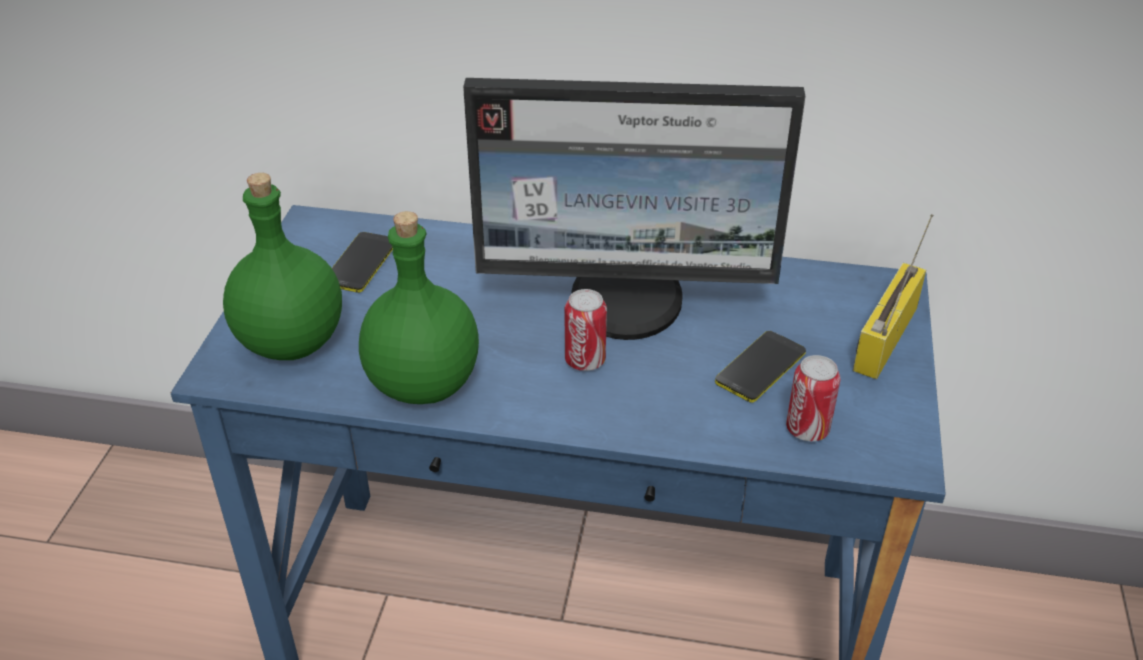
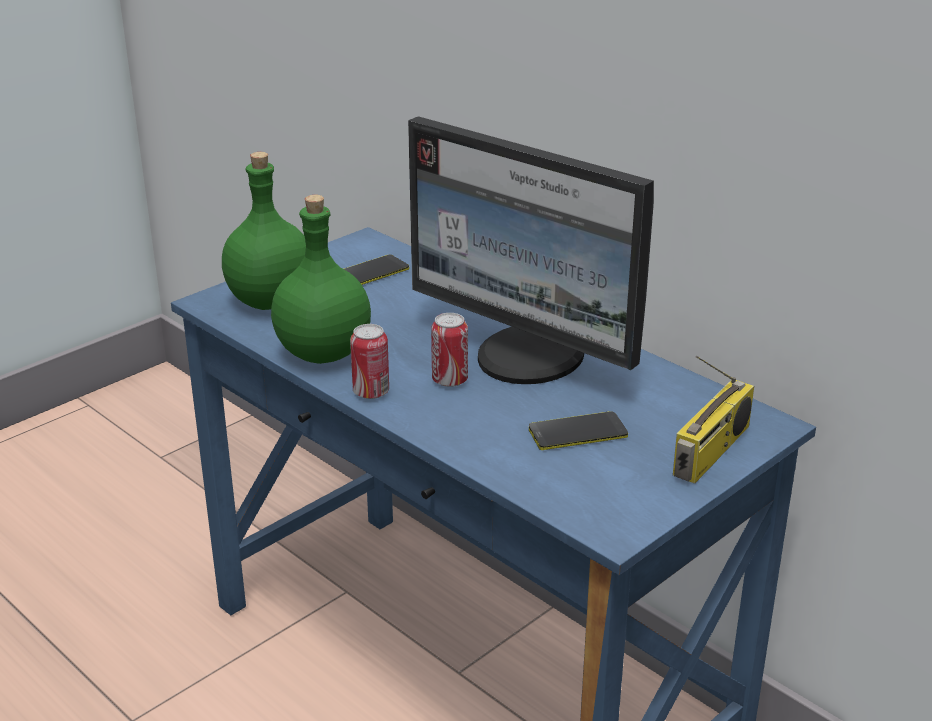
camera: 35 degrees right, 10 degrees down
(807, 429) = (562, 482): can -> can (371, 392)
(884, 336) = (712, 452): radio -> radio turned 150 degrees clockwise

